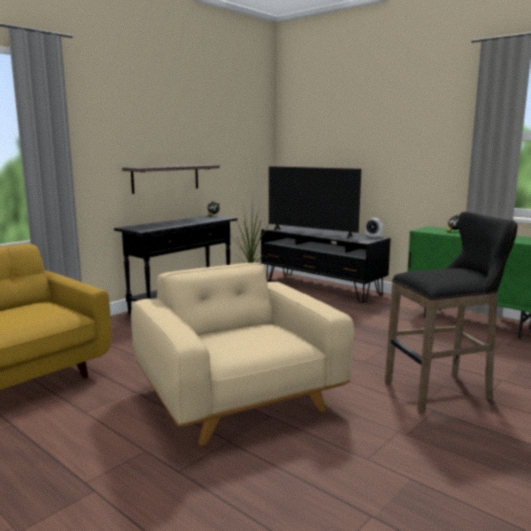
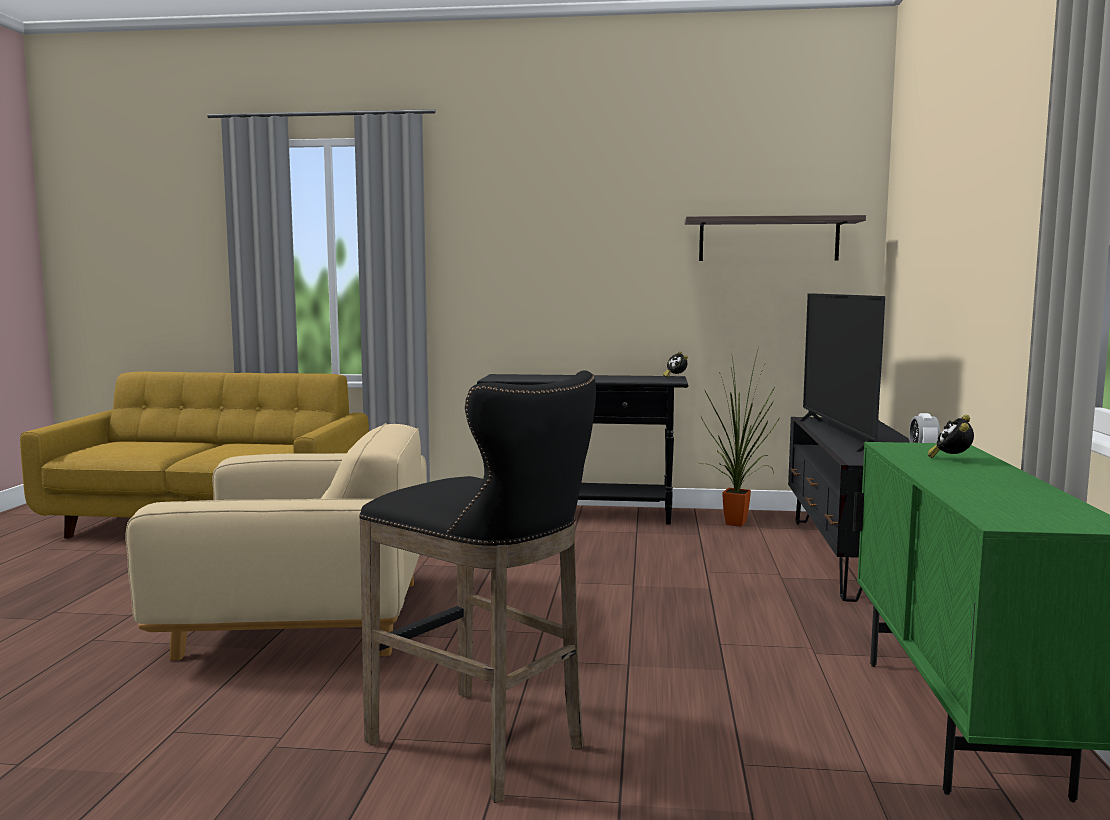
camera: 55 degrees right, 5 degrees down
(166, 178) = (594, 307): shelf -> shelf (768, 239)
(238, 397) = (303, 618): beige armchair -> beige armchair turned 60 degrees clockwise

